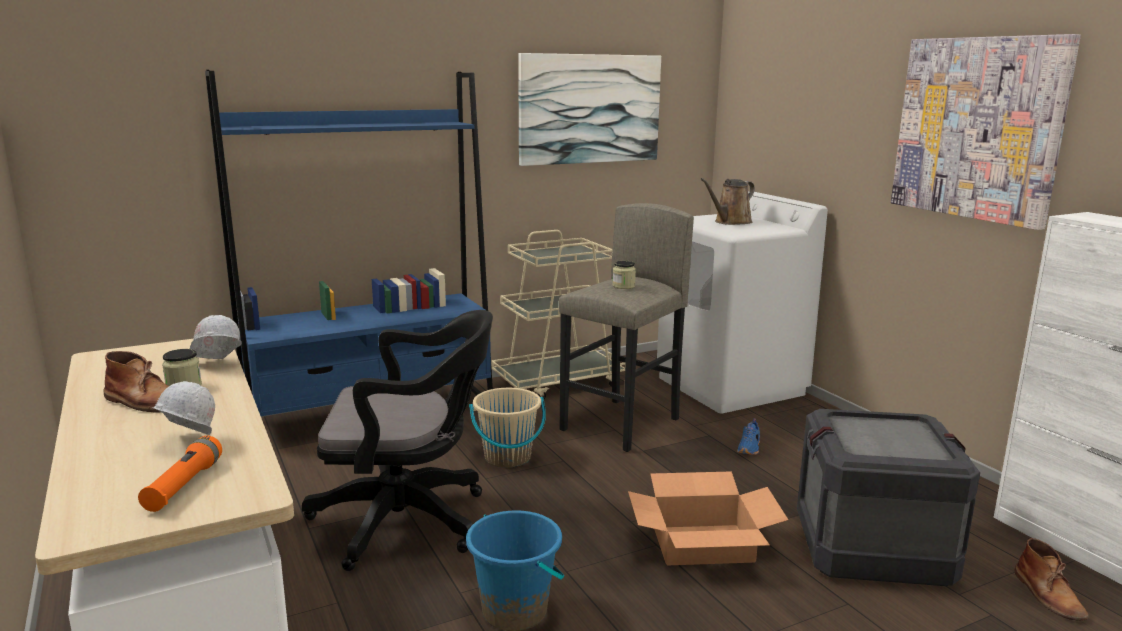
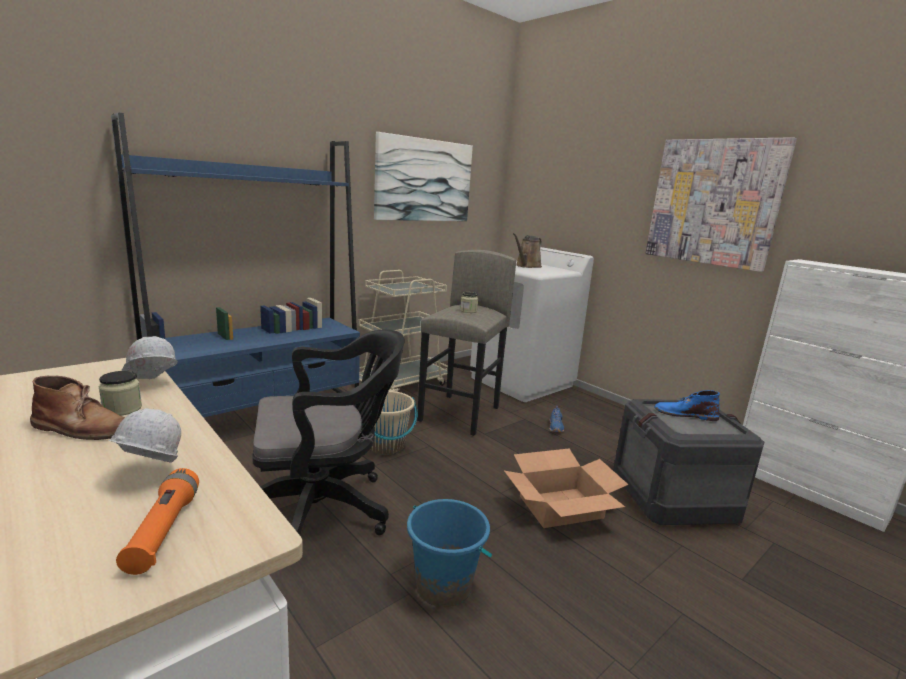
camera: 15 degrees left, 0 degrees up
(883, 431) = (684, 414): none -> blue boot
(1048, 595) = (797, 523): brown boot -> none

